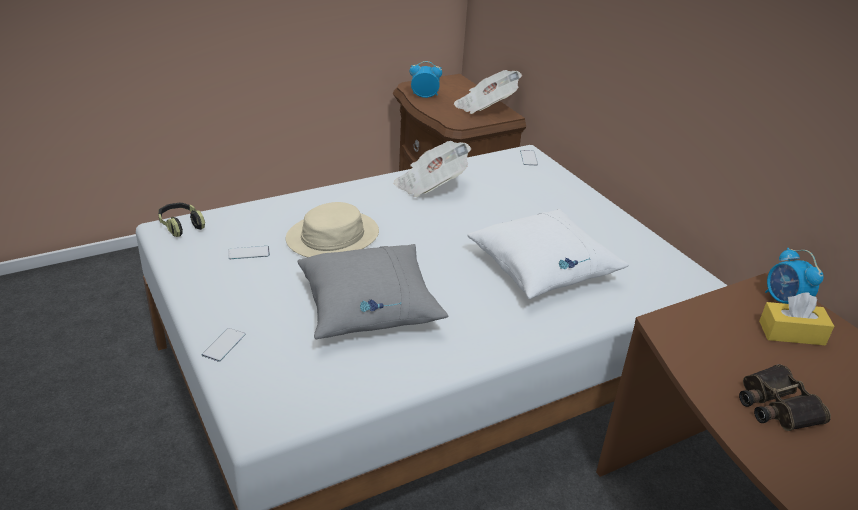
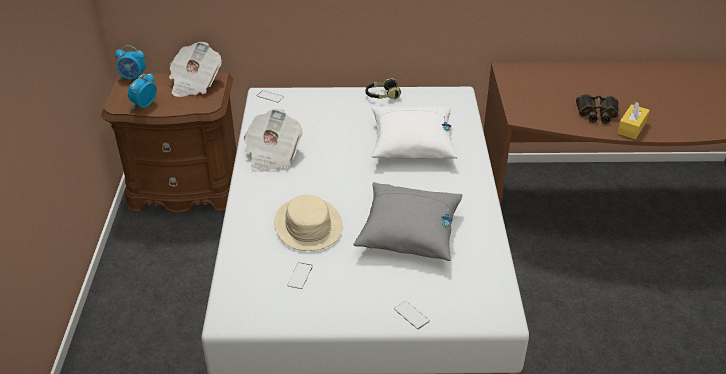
camera: 60 degrees left, 5 degrees up
(181, 225) = (228, 307): headphones -> headphones (382, 95)
(784, 302) = (520, 72): alarm clock -> alarm clock (133, 78)
(791, 333) = (546, 82): yellow tissue box -> yellow tissue box (631, 128)

